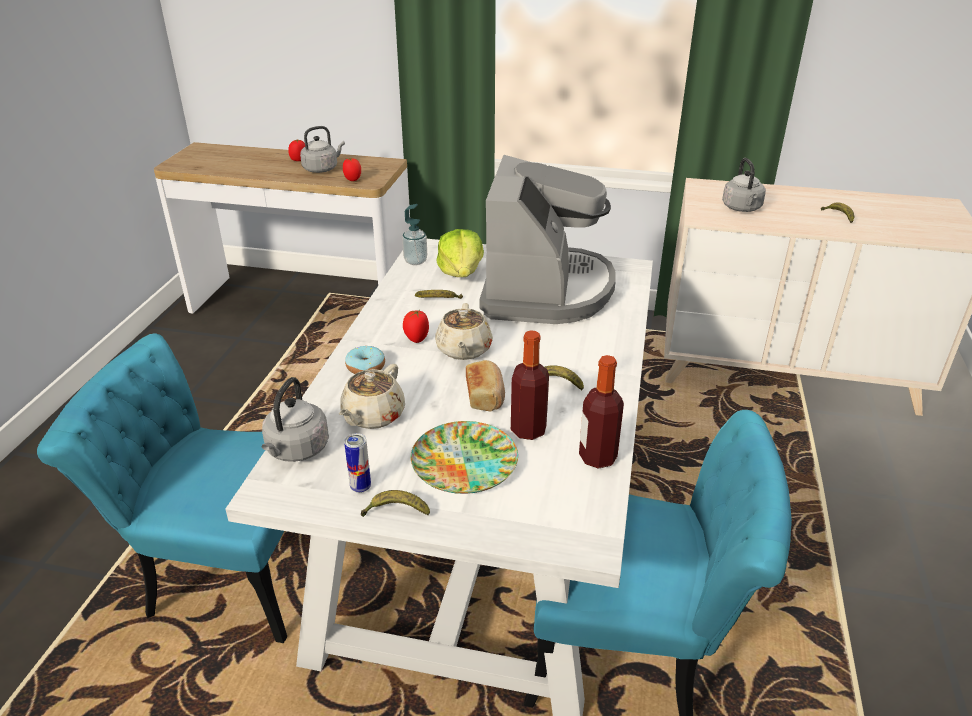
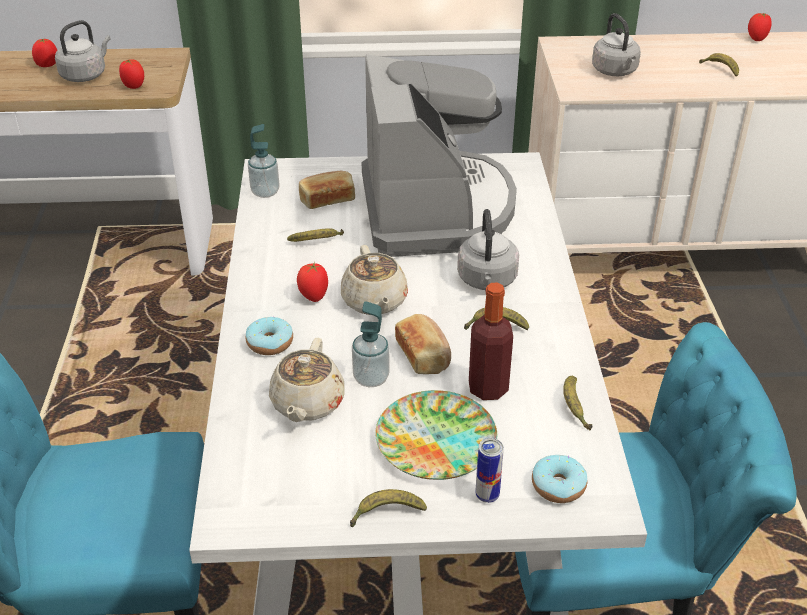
camera: 15 degrees left, 5 degrees up
(296, 450) = (238, 463): grey kettle -> grey kettle (487, 281)
(360, 487) = (333, 492): can -> can (487, 495)
(433, 406) = (371, 378): none -> soap dispenser
(461, 272) = (327, 199): lettuce -> bread
(555, 518) = (558, 486): none -> donut
(597, 457) = (574, 407): bottle -> banana
(881, 198) = (756, 39): none -> tomato

